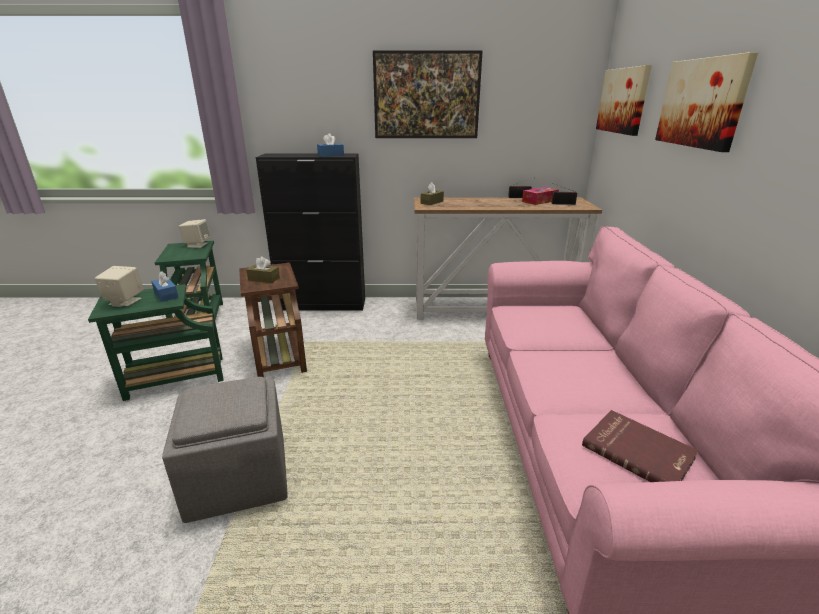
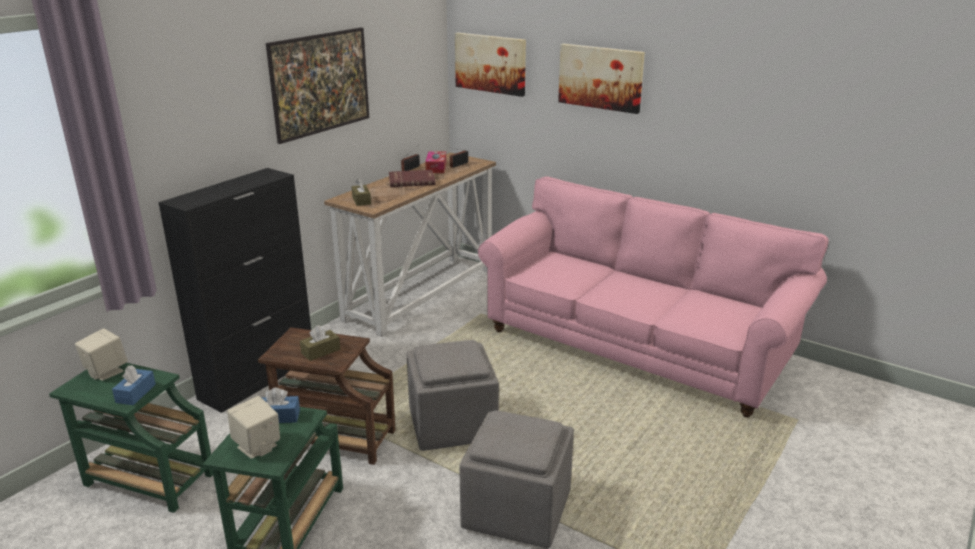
camera: 55 degrees left, 0 degrees up
(331, 155) = (256, 179): blue tissue box -> blue tissue box (136, 393)
(337, 393) = (453, 424): none -> grey ottoman
(638, 451) = (717, 309): red book -> red book (411, 180)

